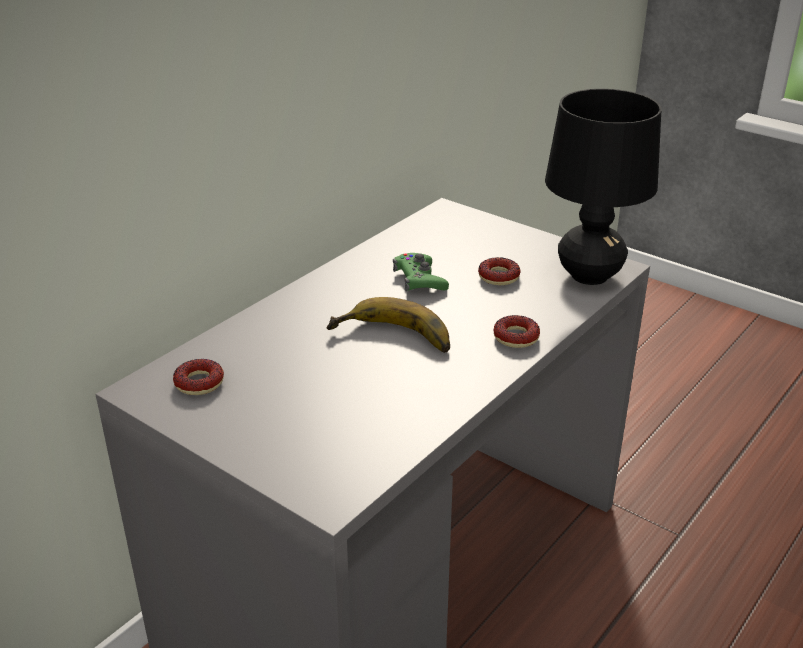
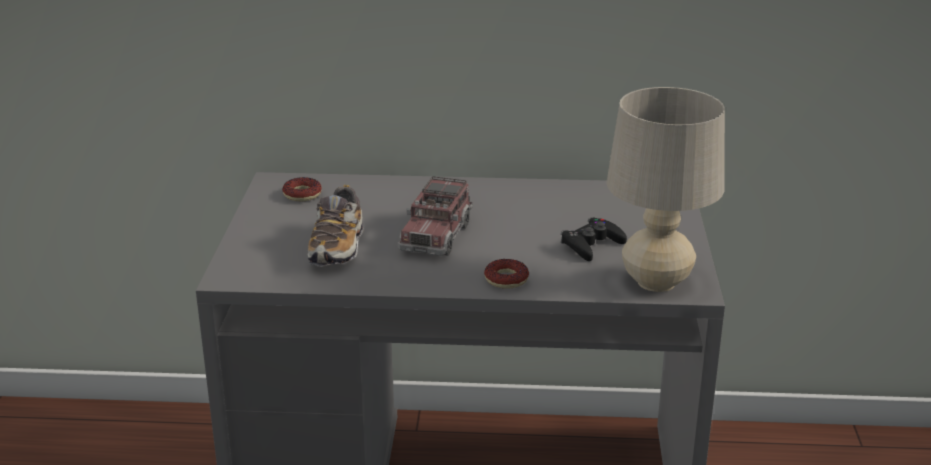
camera: 55 degrees right, 5 degrees down
(349, 403) = (337, 247): none -> shoe
(391, 340) = (436, 235): banana -> toy truck
(419, 279) = (537, 217): green game controller -> none
(499, 276) = (591, 245): donut -> black game controller
(589, 275) = (656, 282): black table lamp -> beige table lamp

